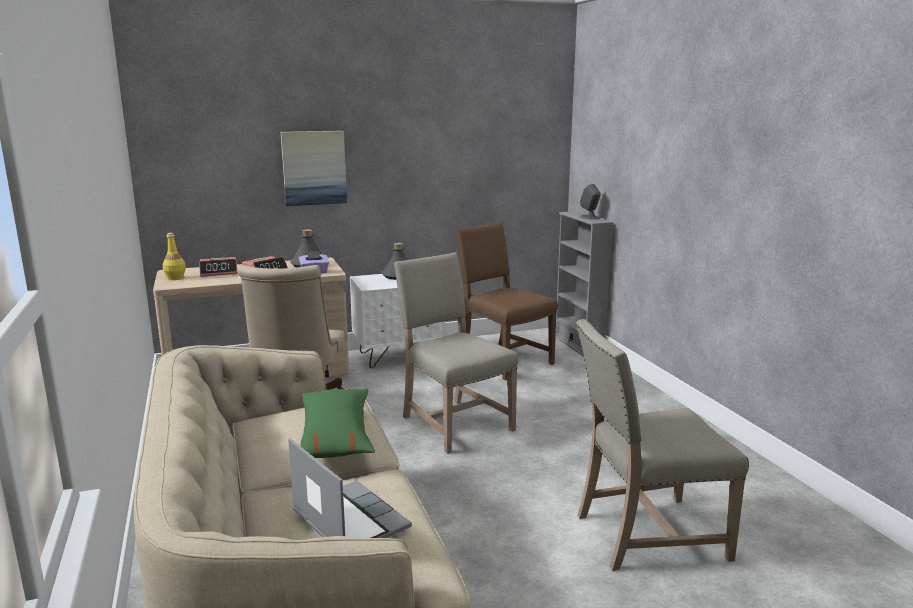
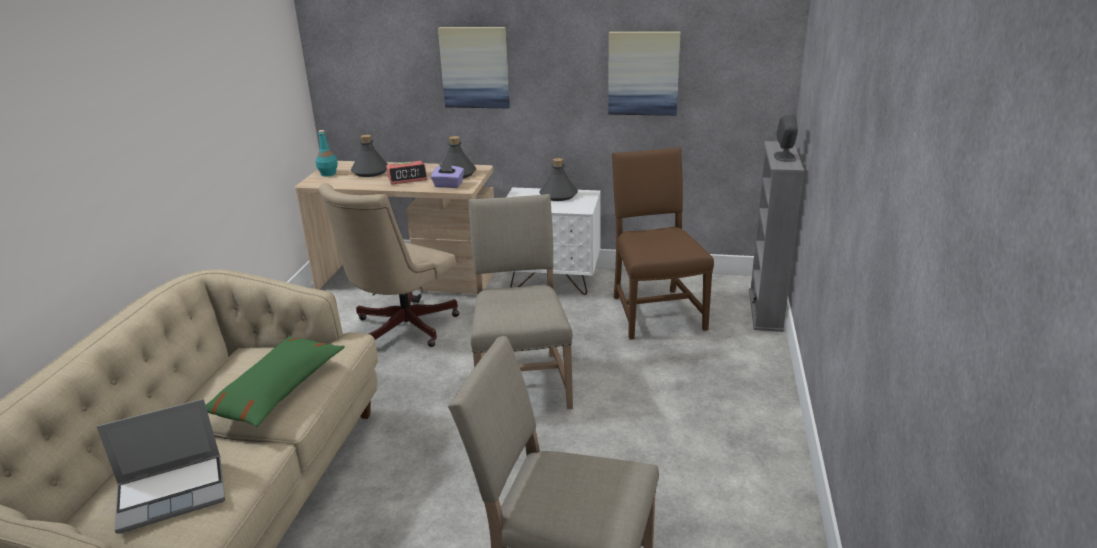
camera: 30 degrees right, 10 degrees up
(175, 278) = (328, 174): yellow bottle -> turquoise bottle
(219, 272) = (370, 172): alarm clock -> grey bottle
(348, 520) = (173, 492): laptop -> laptop turned 75 degrees clockwise
(458, 167) = (643, 73): none -> picture

